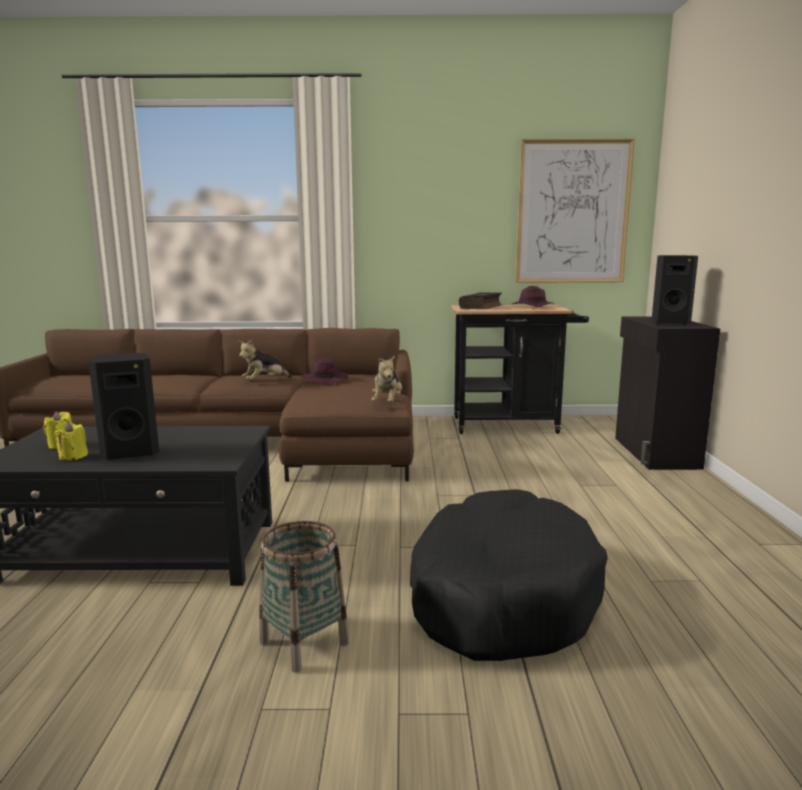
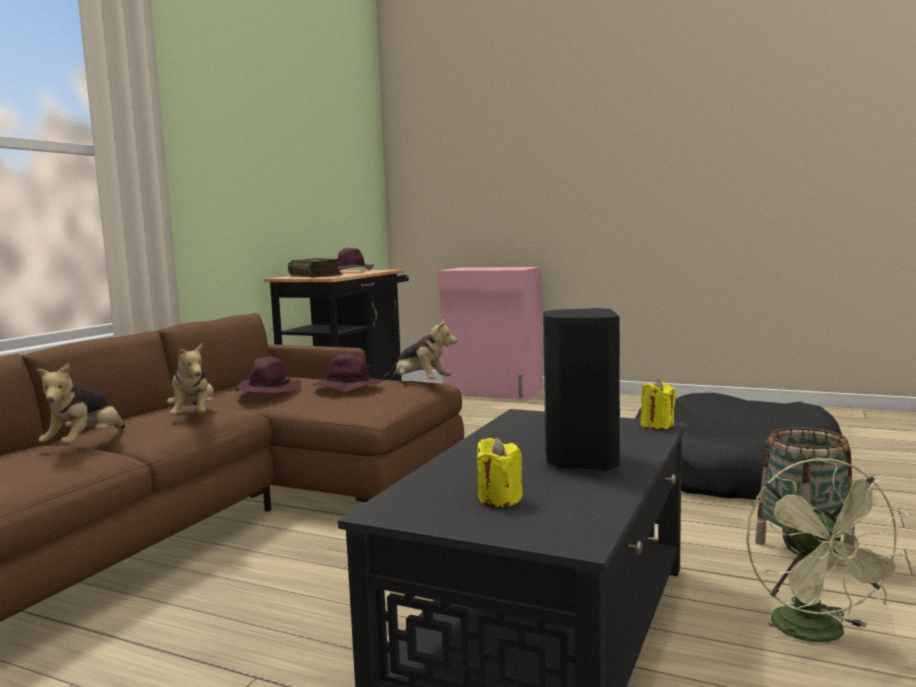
camera: 65 degrees left, 5 degrees down
(73, 456) = (574, 489): yellow candle -> yellow candle (657, 425)
(136, 650) = (819, 634): none -> green fan
(202, 379) = (86, 444): none -> plush toy
(346, 391) = (347, 388): none -> purple hat
(572, 212) = (339, 169): picture -> none
(654, 453) = (493, 392): black cabinet -> pink cabinet
(669, 323) = (499, 268): black speaker -> none

